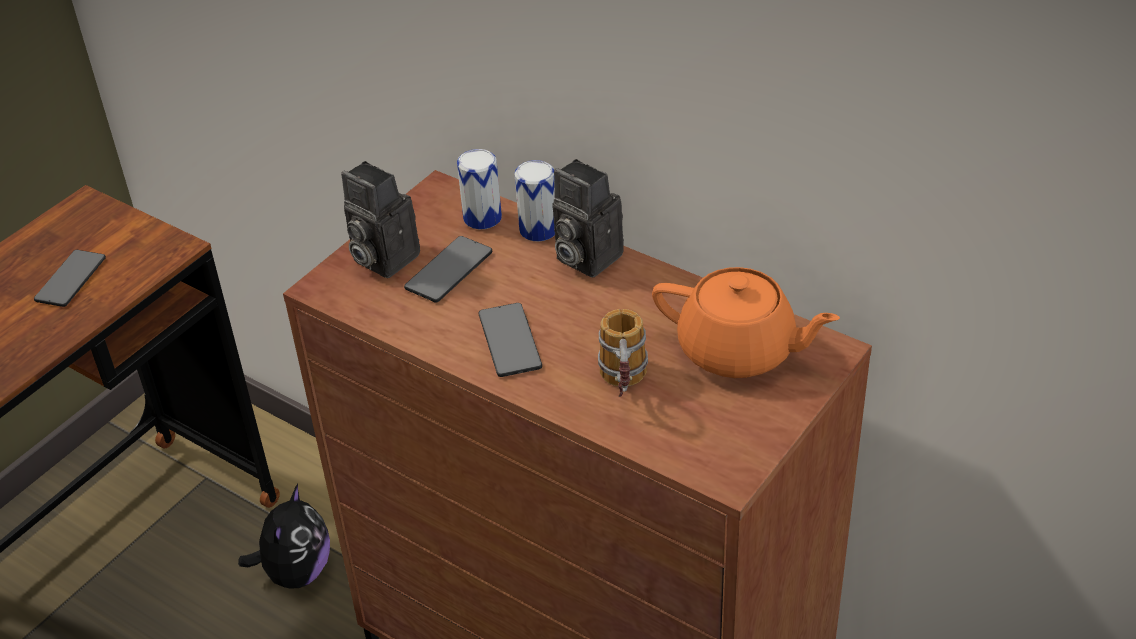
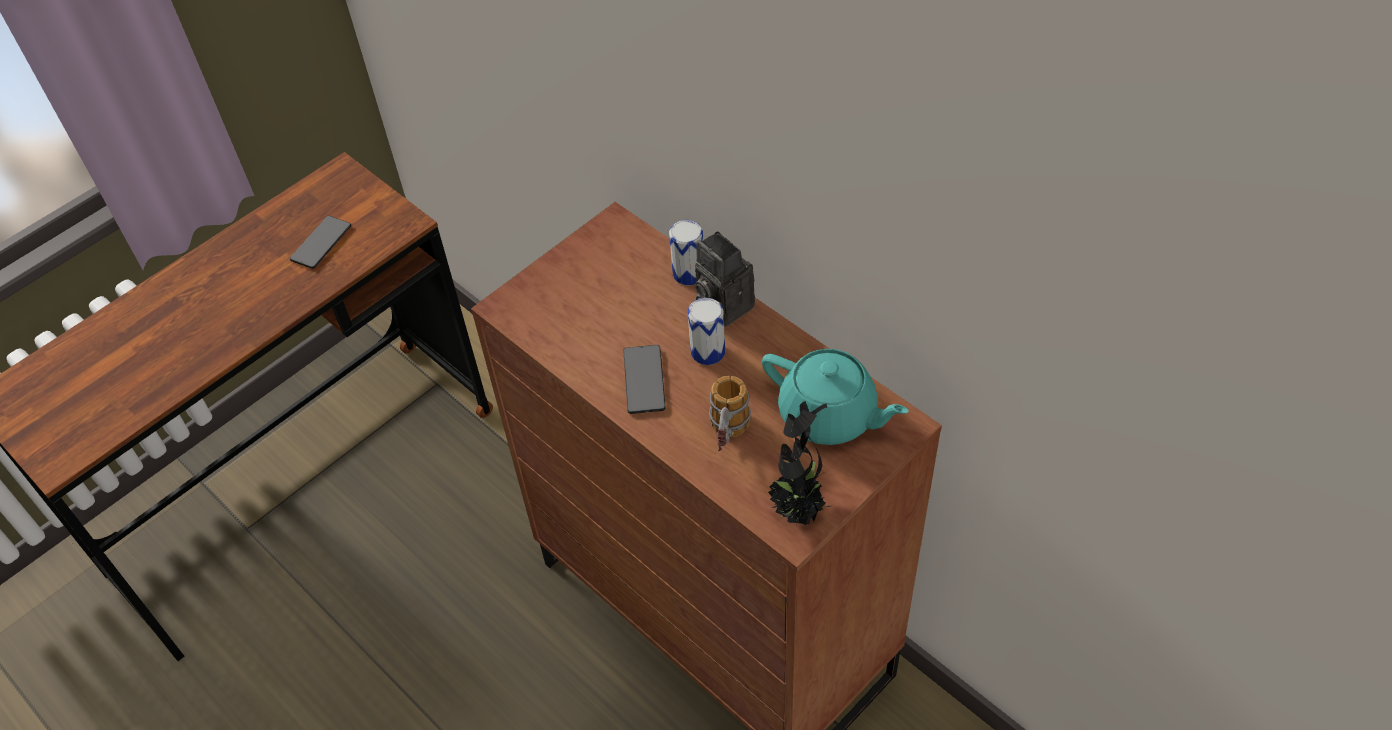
camera: 10 degrees right, 10 degrees up
(296, 572) = (497, 477): plush toy -> none
(381, 258) = (555, 285): camera -> none
(449, 271) = (608, 305): phone -> none
(482, 218) = (645, 255): can -> can (708, 352)
(728, 452) = (799, 511): none -> potted plant
(739, 351) = (829, 416): orange teapot -> turquoise teapot

